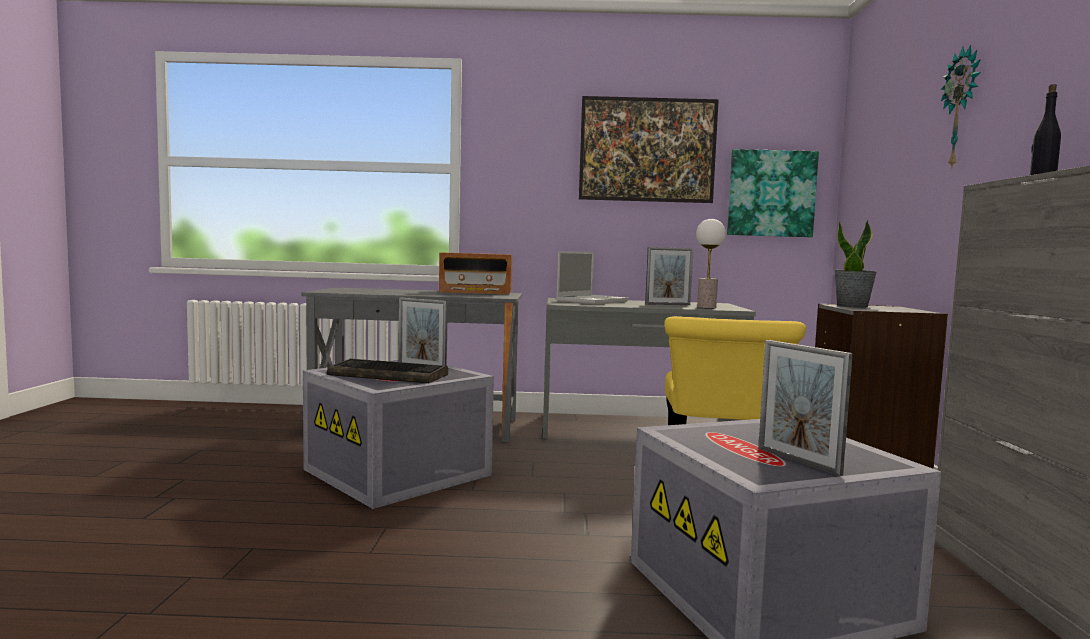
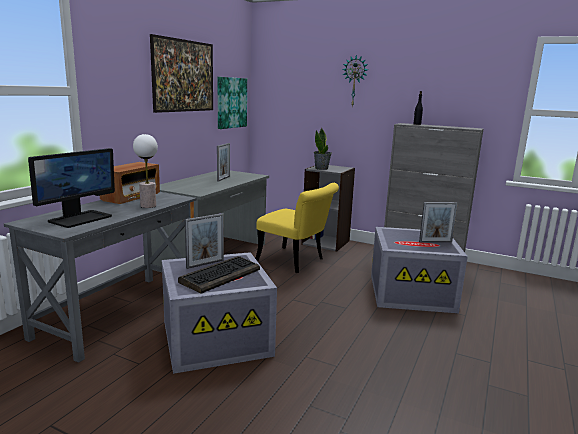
camera: 65 degrees left, 10 degrees up
(369, 291) = (80, 218): none -> monitor
(592, 301) = (188, 185): laptop -> none
(707, 307) = (245, 177): table lamp -> table lamp (148, 206)

